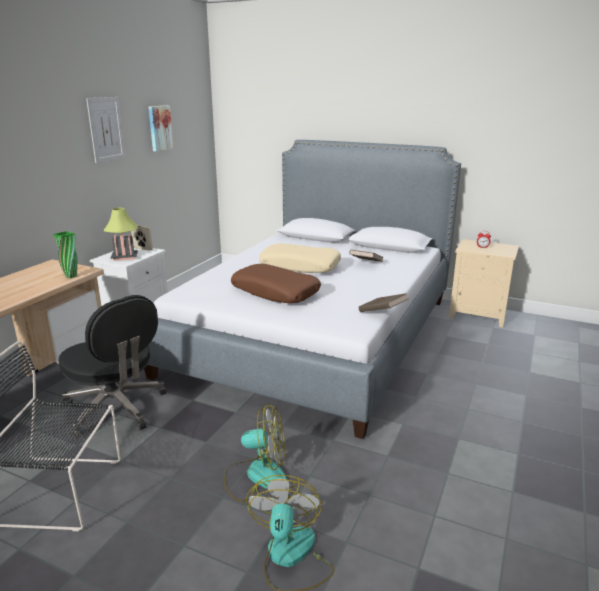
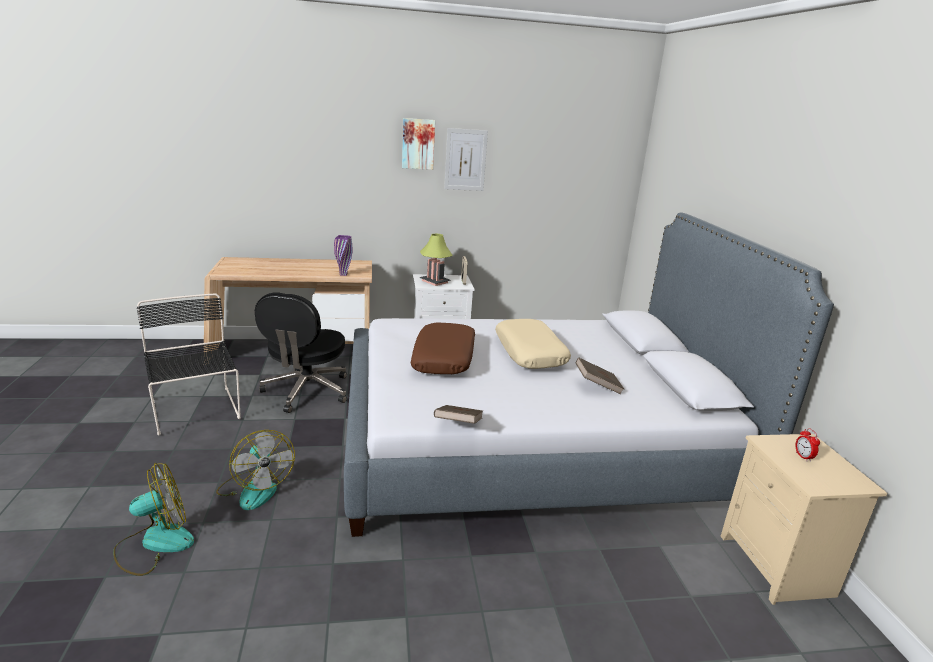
camera: 55 degrees right, 0 degrees up
(71, 276) = (343, 274): green vase -> purple vase
(159, 128) = (543, 169): picture -> picture (418, 144)

